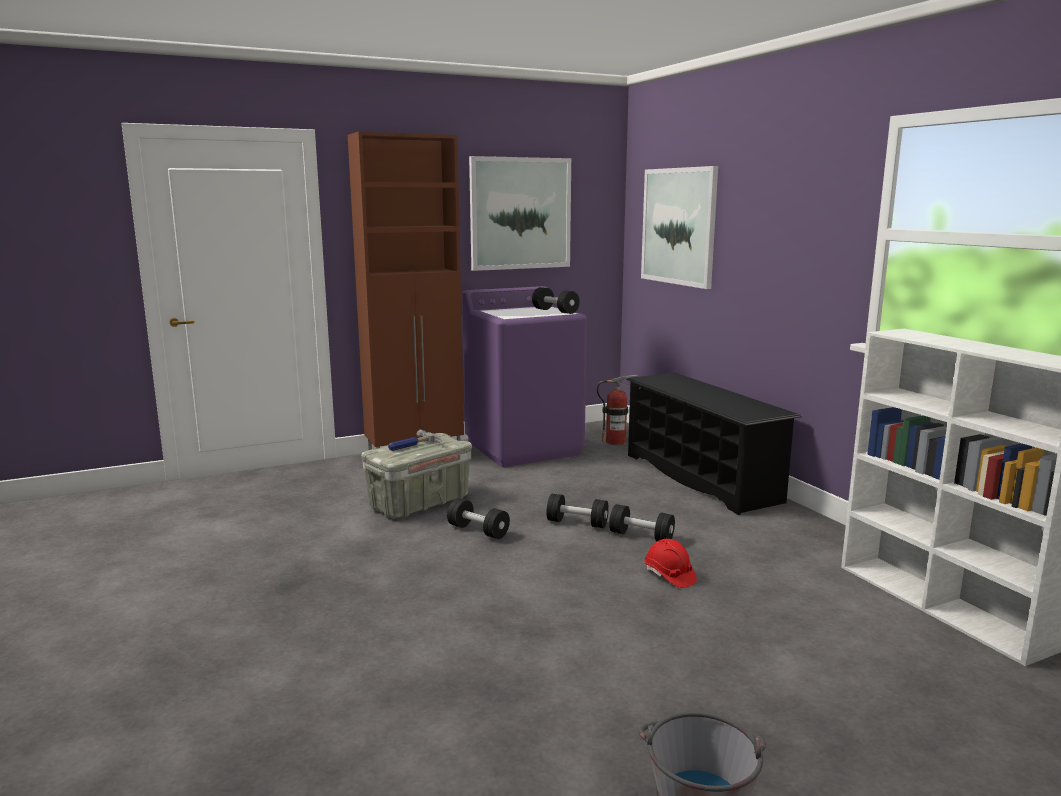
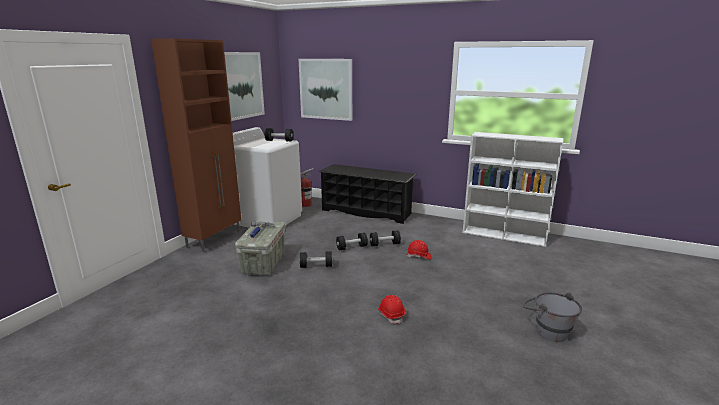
camera: 40 degrees left, 5 degrees up
(460, 641) = (391, 315): none -> red hard hat
(524, 447) = (267, 219): purple washing machine -> white washing machine

